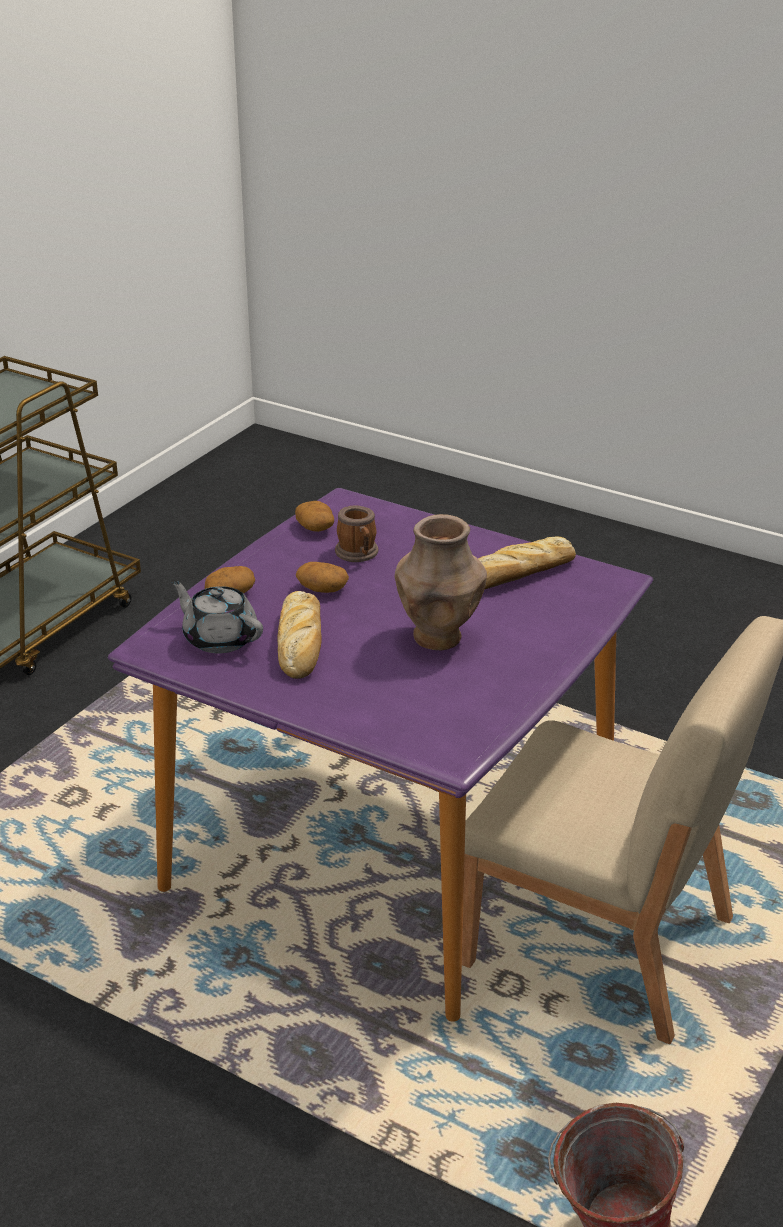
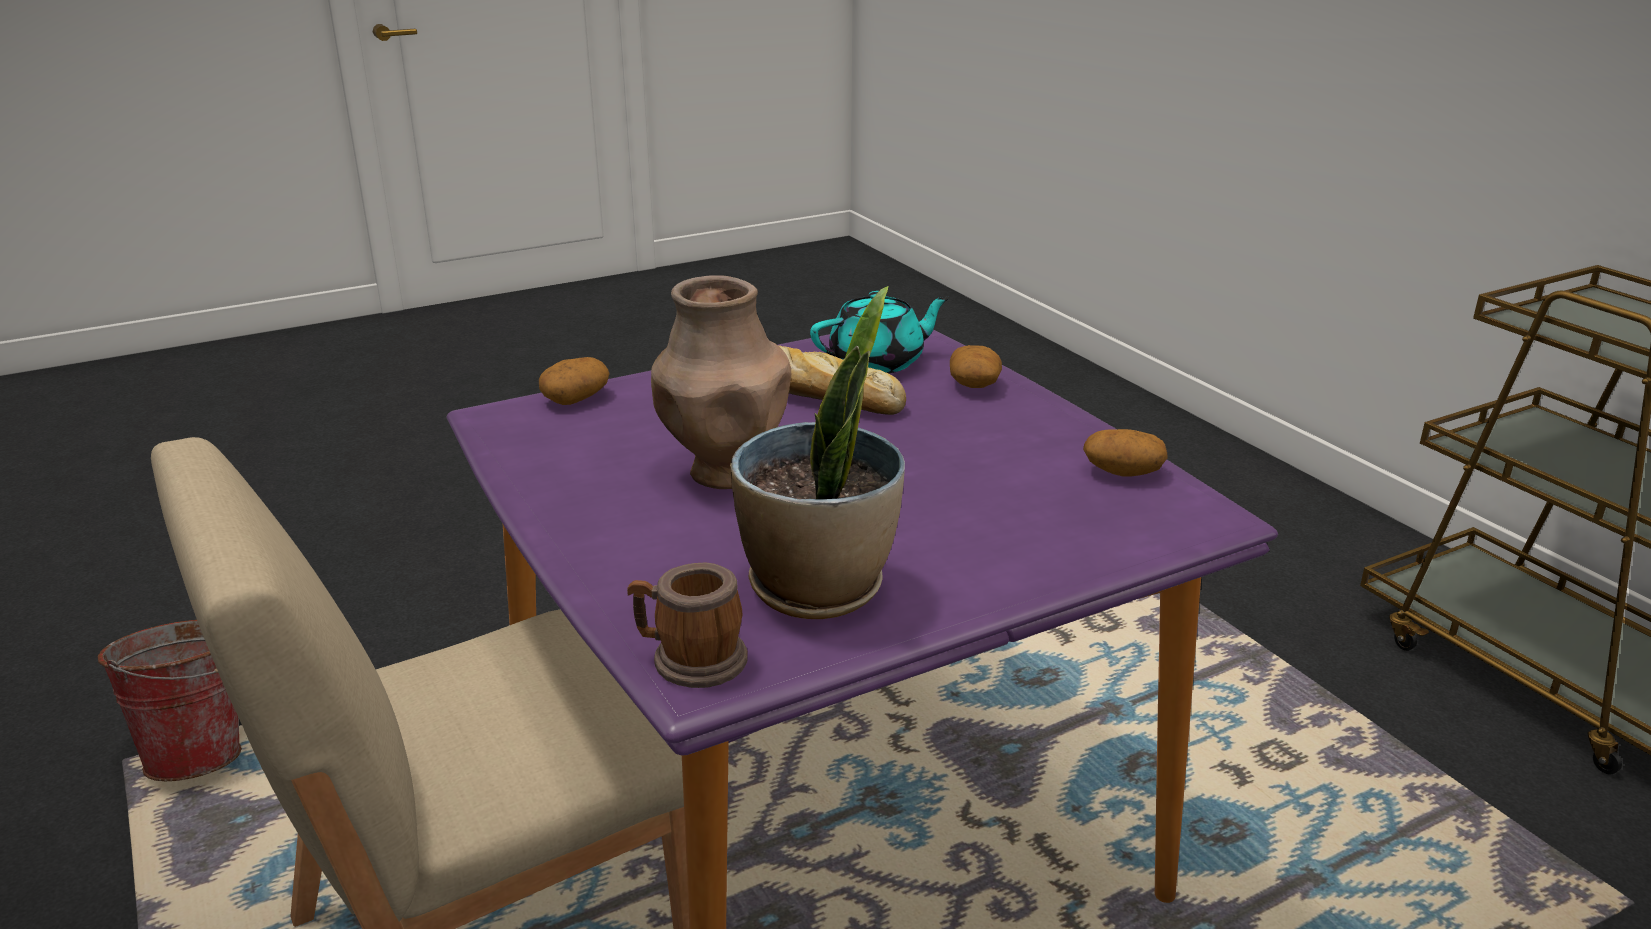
camera: 120 degrees right, 5 degrees down
(219, 638) = (878, 362): grey teapot -> turquoise teapot
(322, 589) = (933, 435): potato -> potato (576, 398)
(358, 554) = (1010, 481): mug -> mug (689, 660)
(519, 574) = (819, 588): bread -> potted plant

